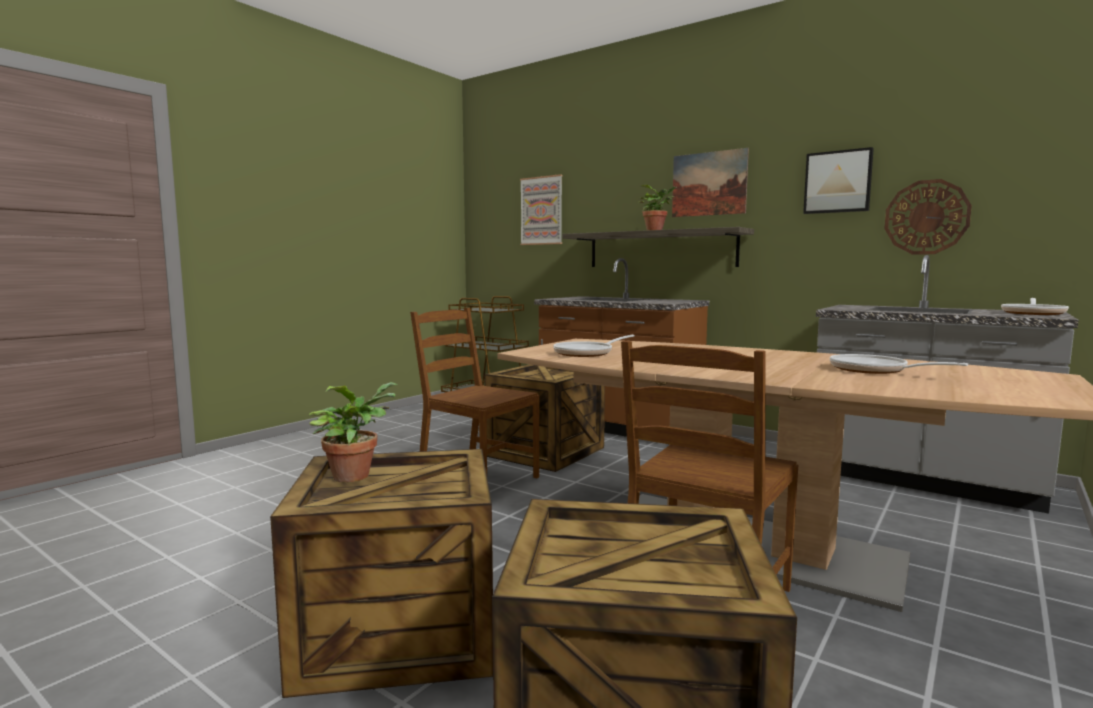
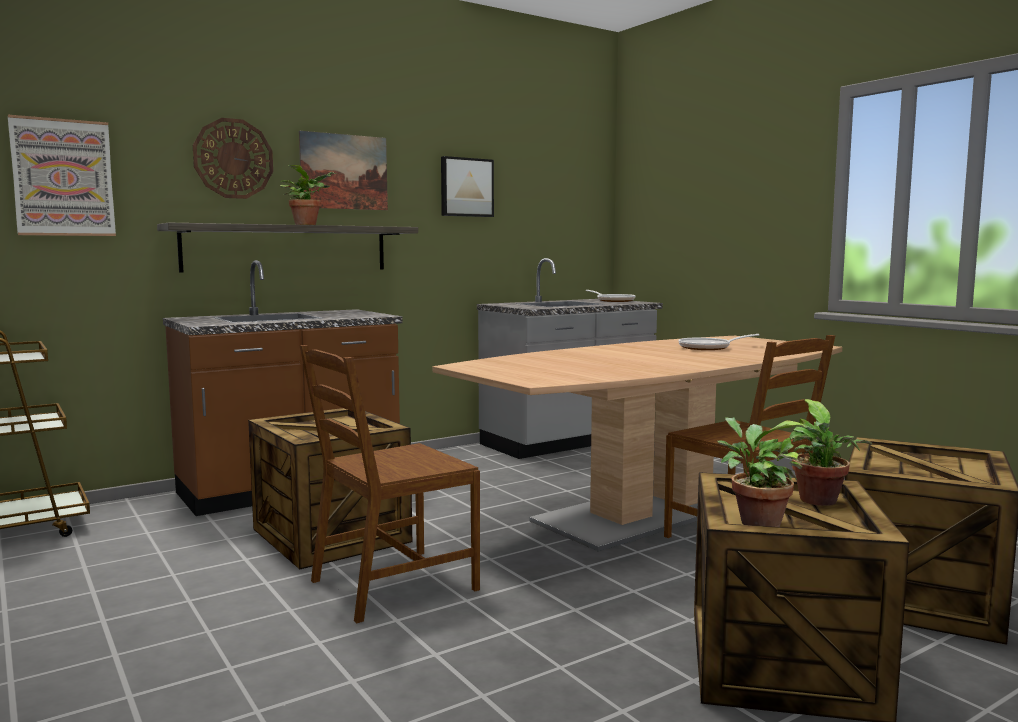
camera: 70 degrees left, 0 degrees up
(426, 496) = (820, 502): none -> potted plant
(587, 353) = (568, 372): frying pan -> none
(926, 217) = (527, 226): wall clock -> wall clock (233, 158)

